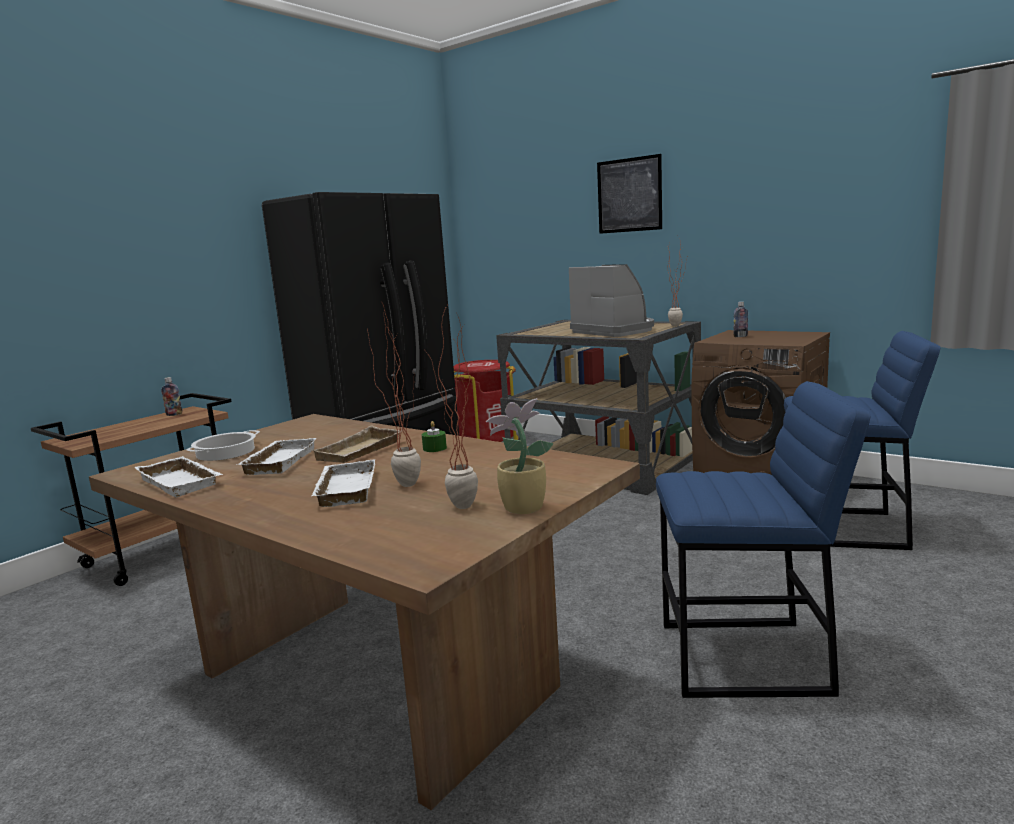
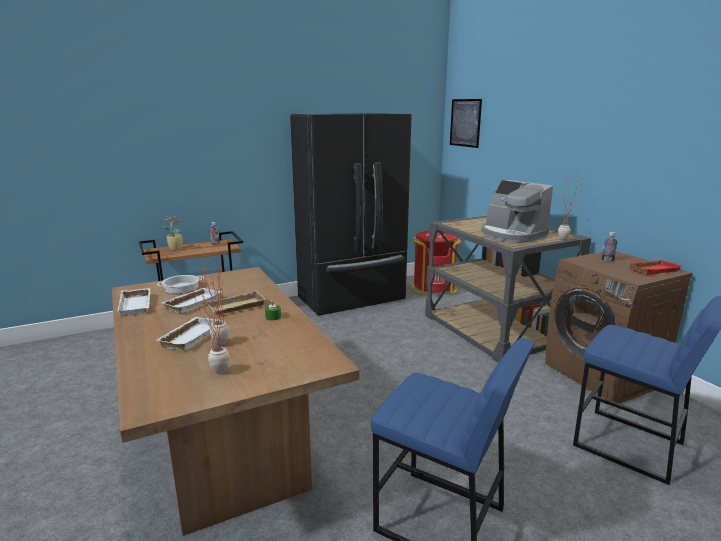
camera: 25 degrees right, 5 degrees up
(521, 508) = (243, 385): potted plant -> potted plant (175, 248)
(614, 331) = (511, 235): coffee machine -> coffee machine turned 150 degrees clockwise
(629, 195) = (557, 126): picture -> picture (465, 123)
(793, 335) = (652, 269): none -> red tray

